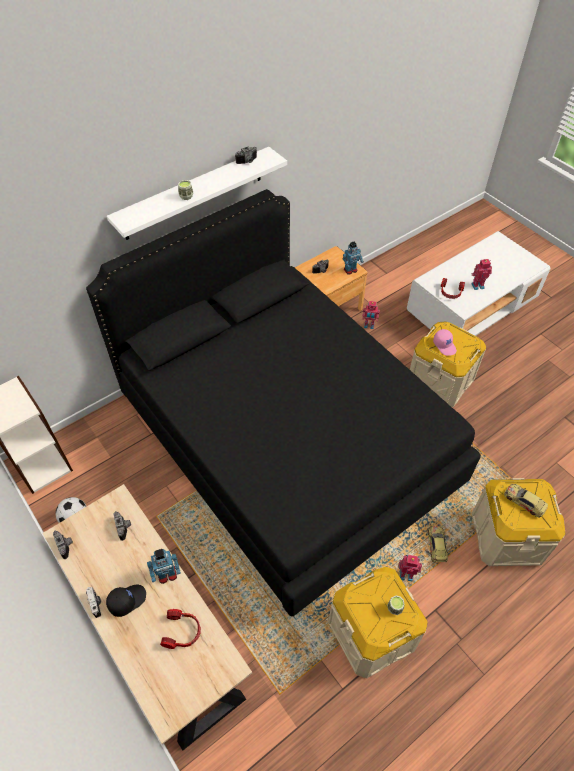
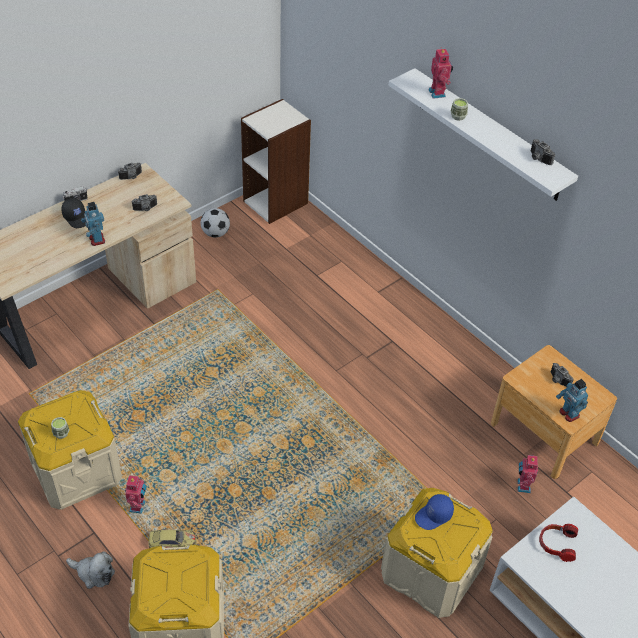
camera: 85 degrees right, 5 degrees down
(182, 632) = (43, 253): headphones -> none
(286, 440) = (315, 393): black bed -> none
(445, 345) = (434, 516): pink cap -> blue cap
(473, 606) = (94, 573): none -> plush toy
(477, 285) = (582, 585): toy robot -> toy robot (438, 93)
(524, 501) = (178, 578): toy car -> none

